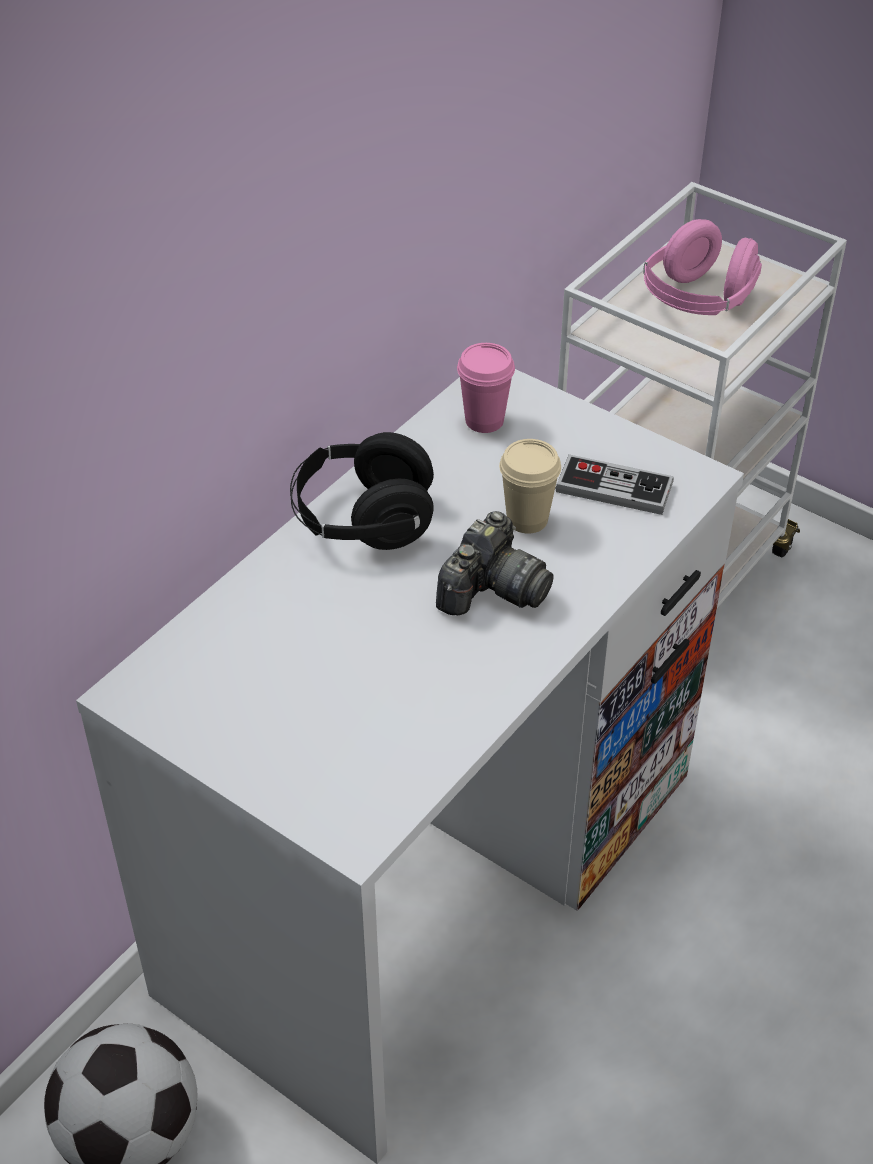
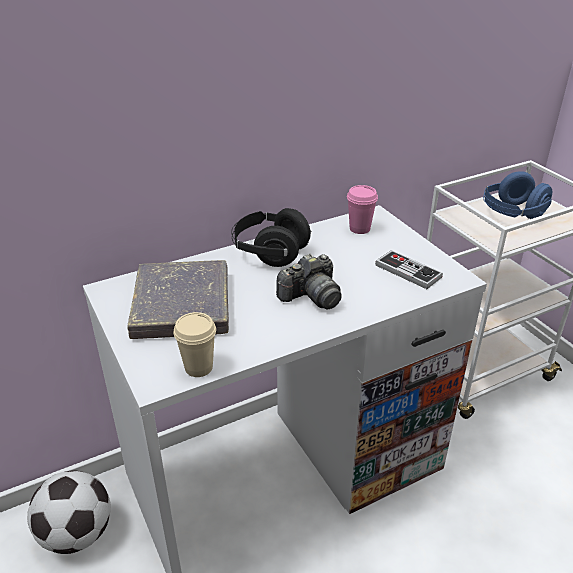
camera: 25 degrees right, 10 degrees down
(290, 679) = (182, 305): none -> grey book
(527, 519) = (352, 272): beige cup -> beige cup (198, 367)
(698, 301) = (512, 214): pink headphones -> blue headphones

